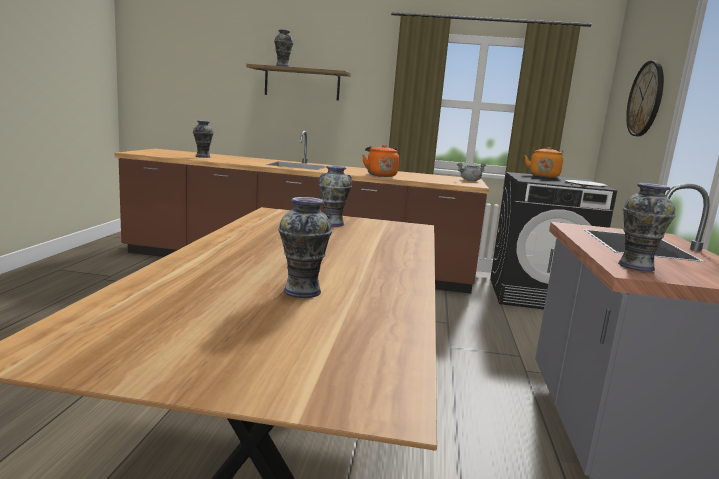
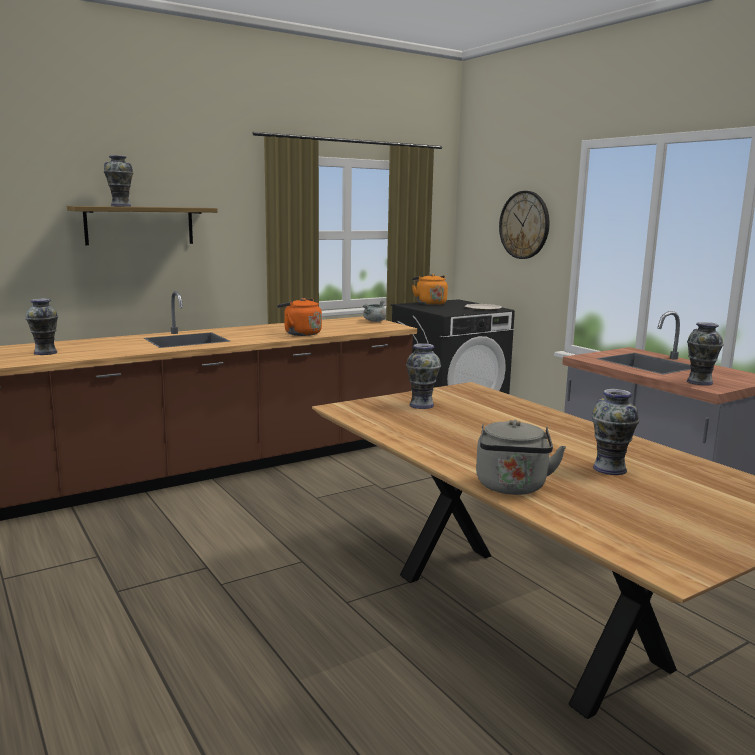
camera: 40 degrees left, 0 degrees up
(179, 270) = (512, 488): none -> grey kettle

